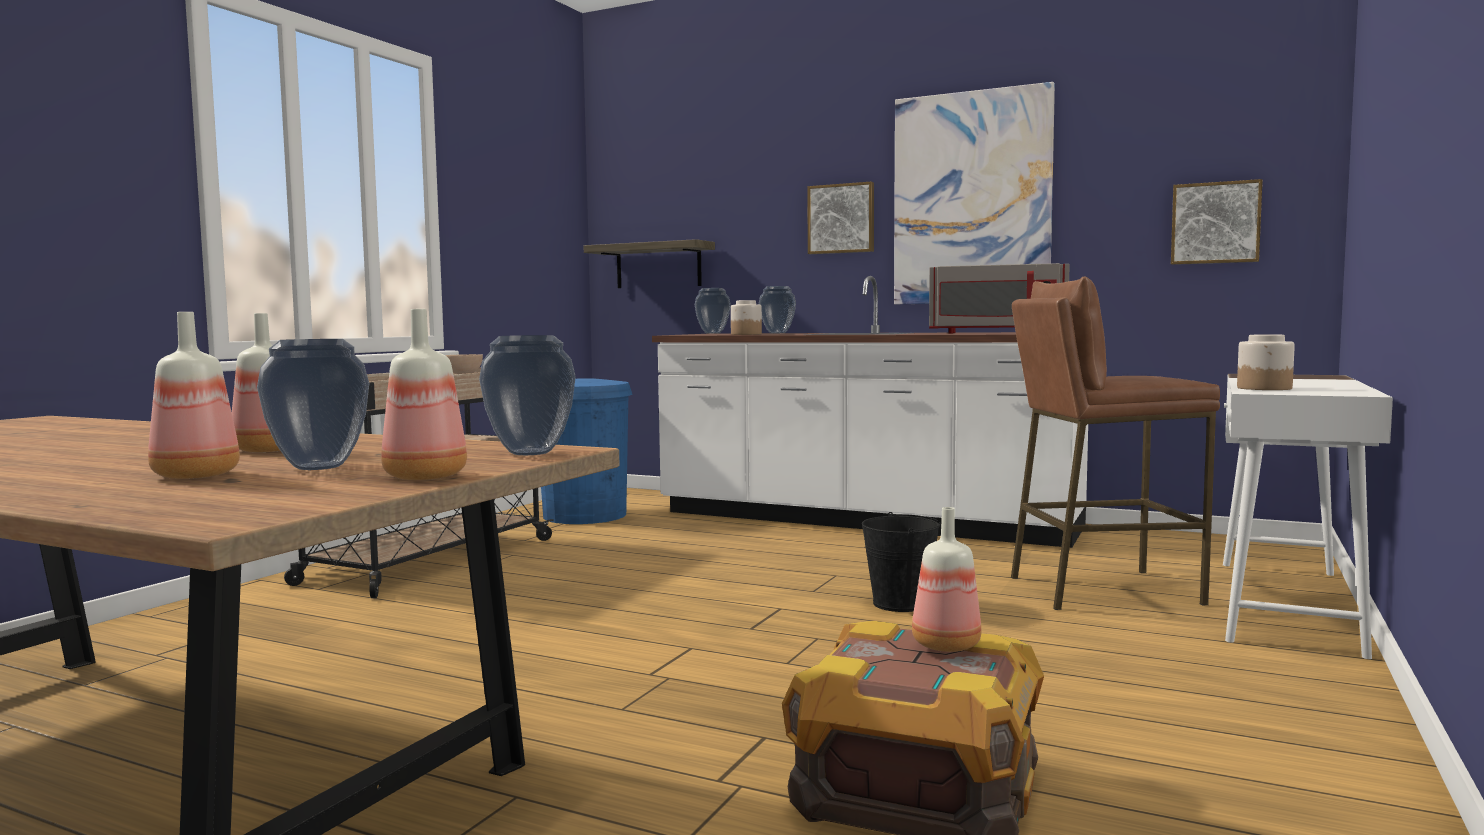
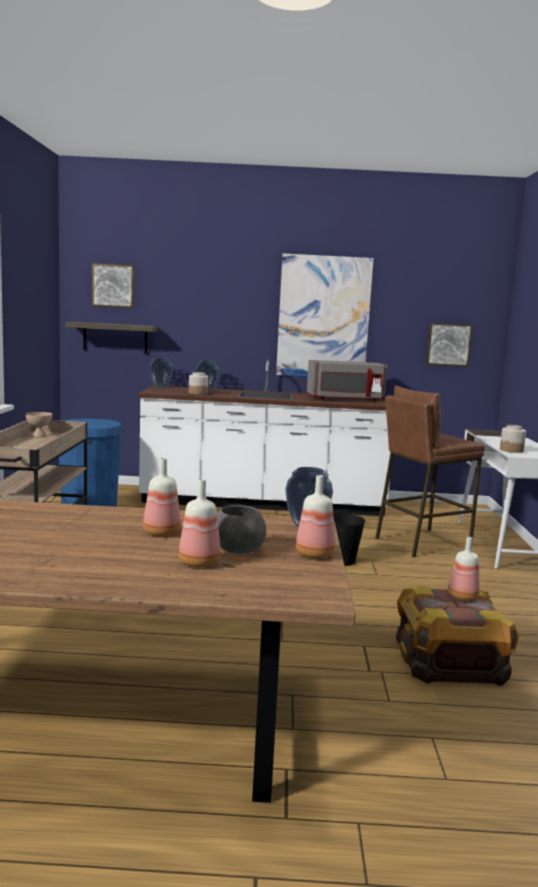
camera: 25 degrees left, 5 degrees up
(317, 467) = (239, 549): vase -> grey bowl
(841, 219) = (244, 320): picture -> picture (113, 285)

